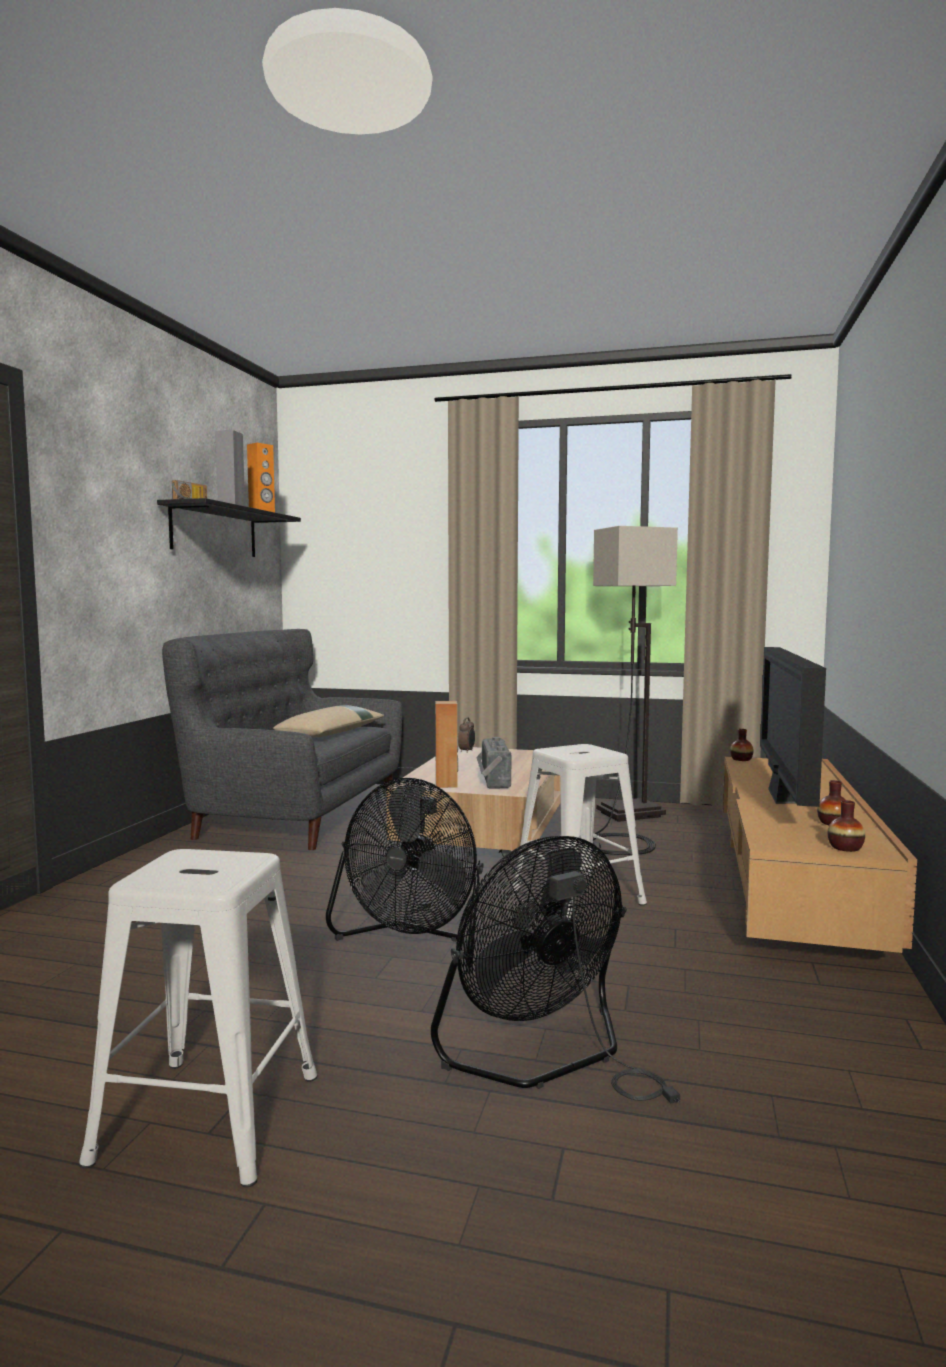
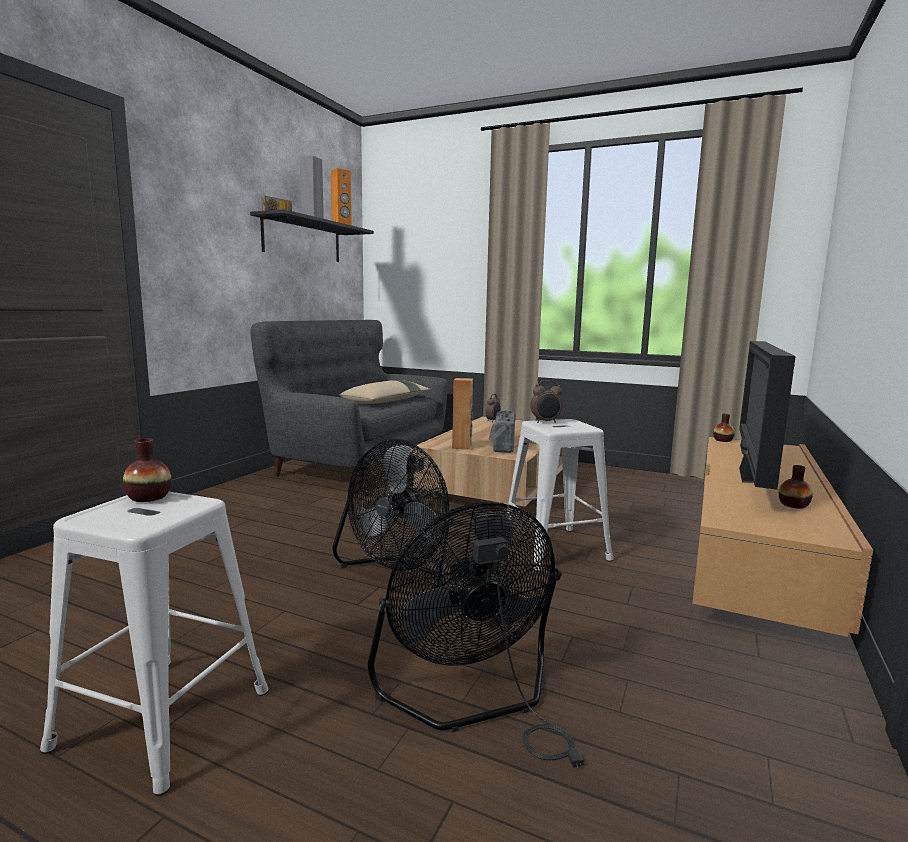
camera: 10 degrees right, 5 degrees up
(560, 749) = (545, 422): none -> alarm clock
(622, 830) = (613, 493): floor lamp -> none
(845, 848) = (799, 531): vase -> vase (149, 497)

